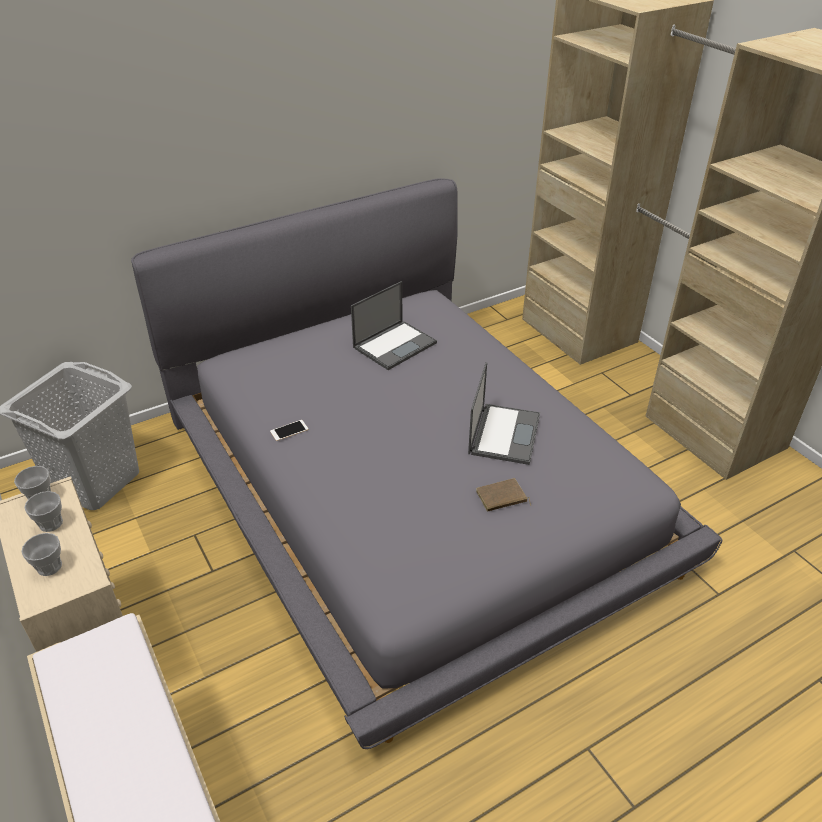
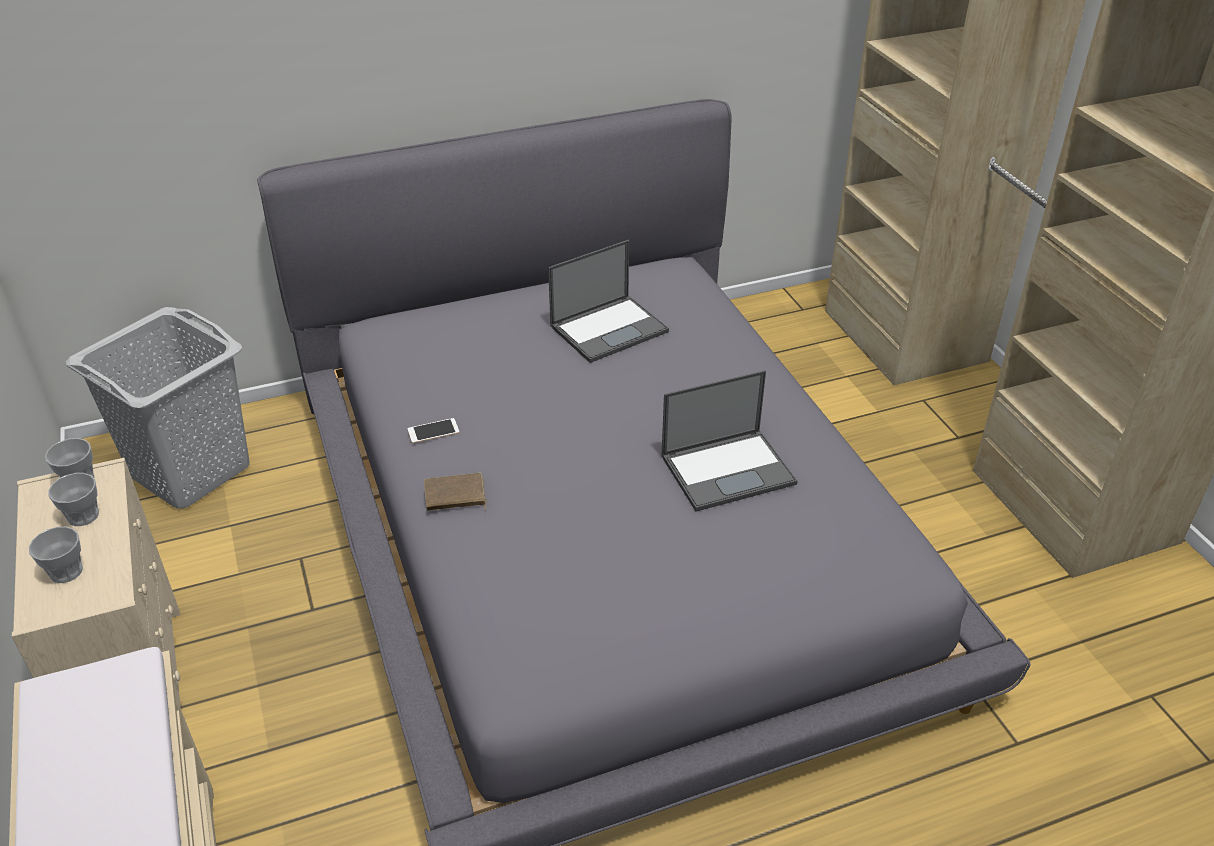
camera: 10 degrees right, 0 degrees up
(501, 498) = (700, 560): brown book -> brown book (455, 496)
(504, 433) = (729, 469): laptop -> laptop turned 45 degrees clockwise

